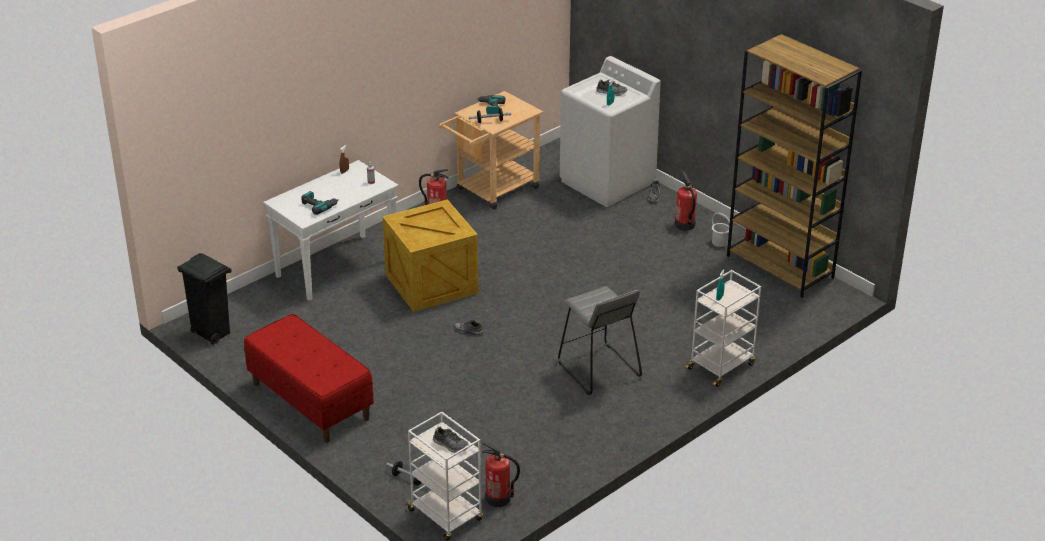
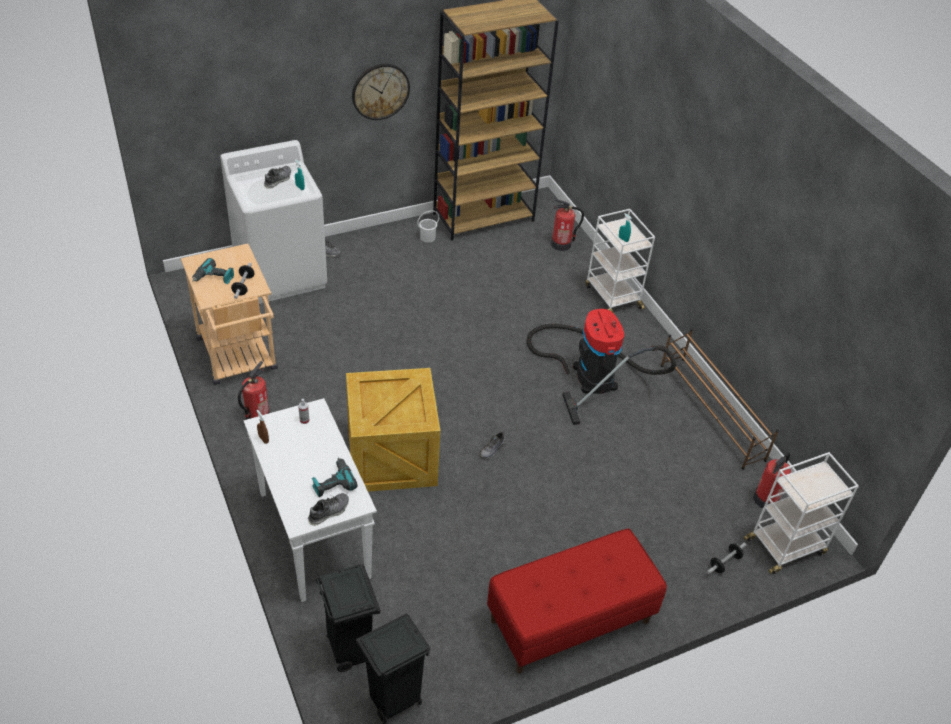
camera: 75 degrees left, 10 degrees up
(245, 306) = (350, 650): none -> black trash can
(451, 445) = (816, 481): shoe -> shoe (328, 512)
(594, 451) = (711, 412): none -> brown shoe rack
(598, 369) = (591, 373): grey stool -> vacuum cleaner
(684, 225) = (388, 248): fire extinguisher -> fire extinguisher (561, 244)
(728, 80) = (380, 91): none -> wall clock

